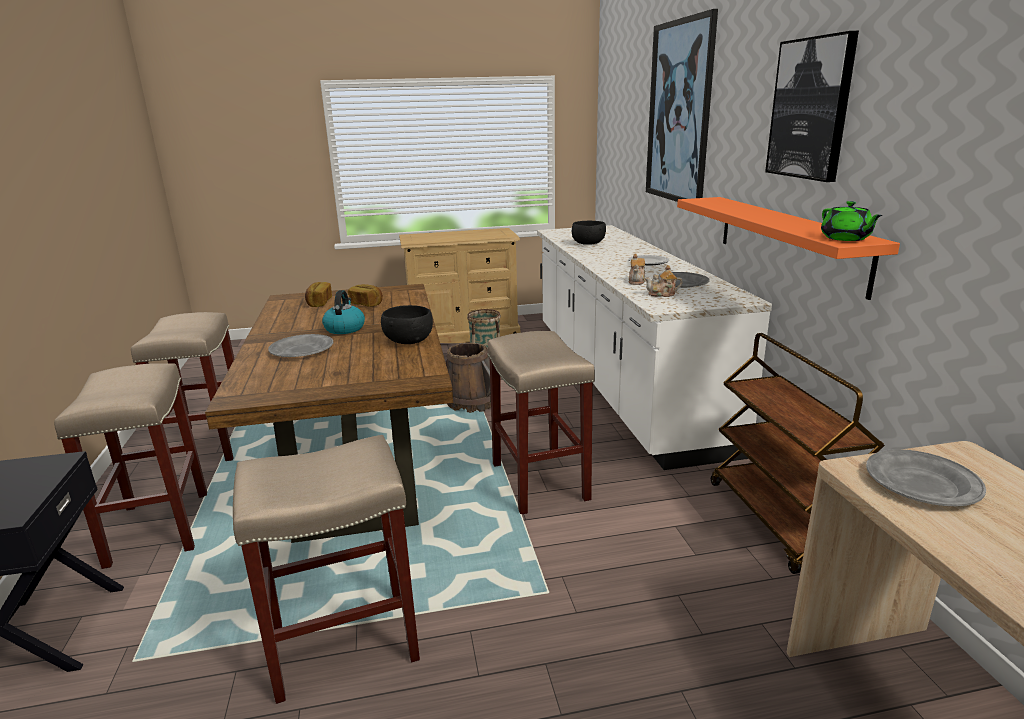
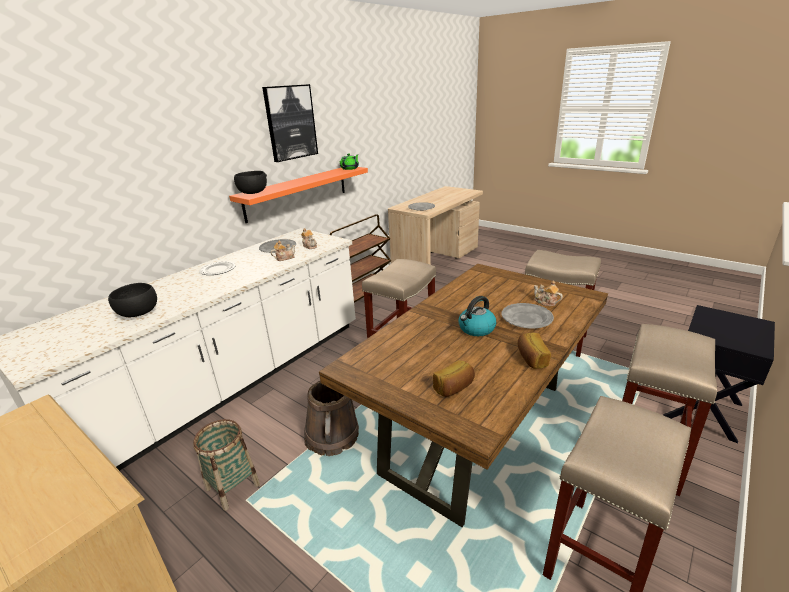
camera: 130 degrees left, 5 degrees up
(292, 371) = (545, 302): none -> teapot
(367, 304) = (419, 357): bread -> bread (531, 359)
(408, 341) = (455, 297): black bowl -> black bowl (253, 193)
(679, 113) = (131, 148): picture -> none

